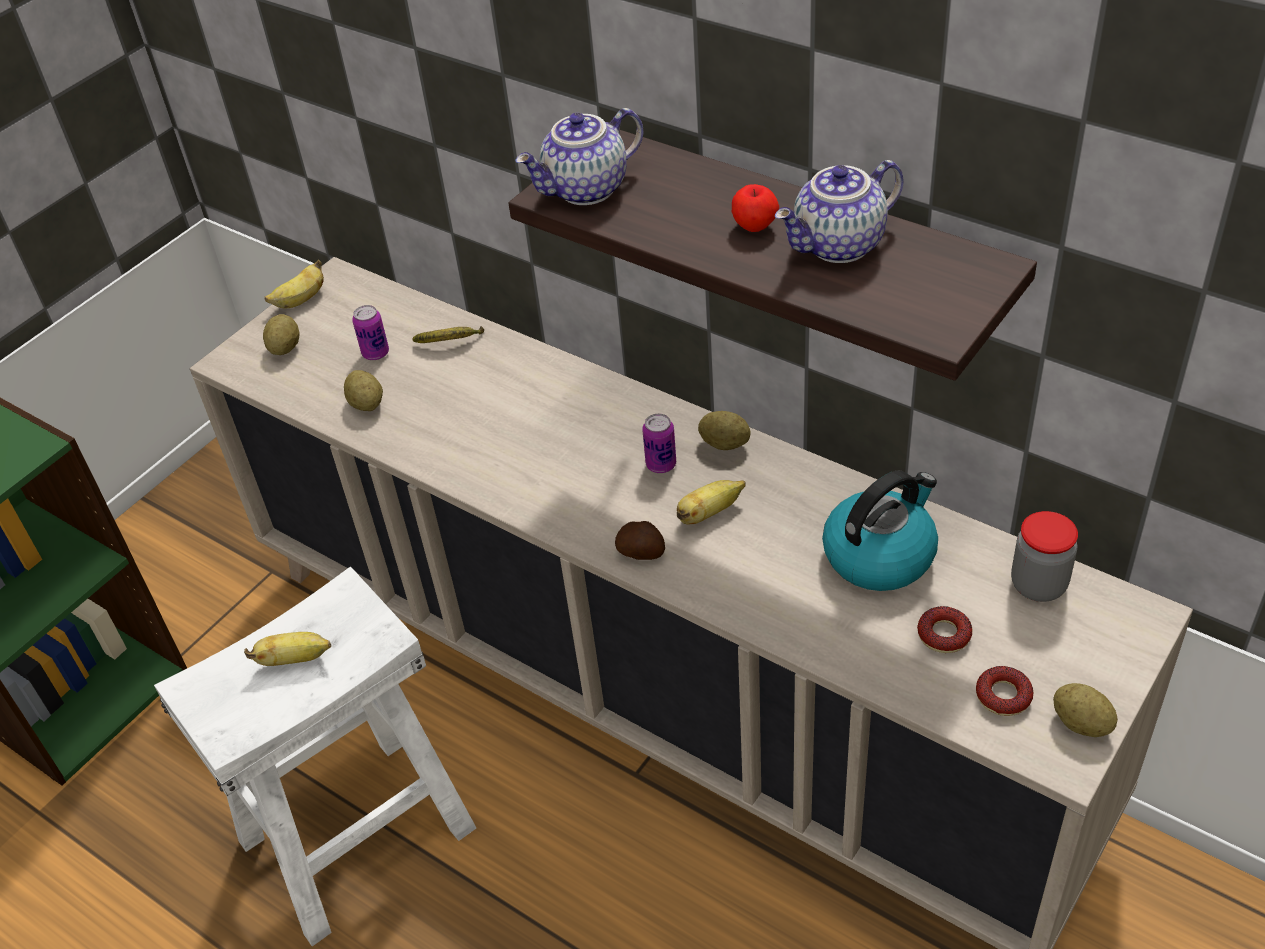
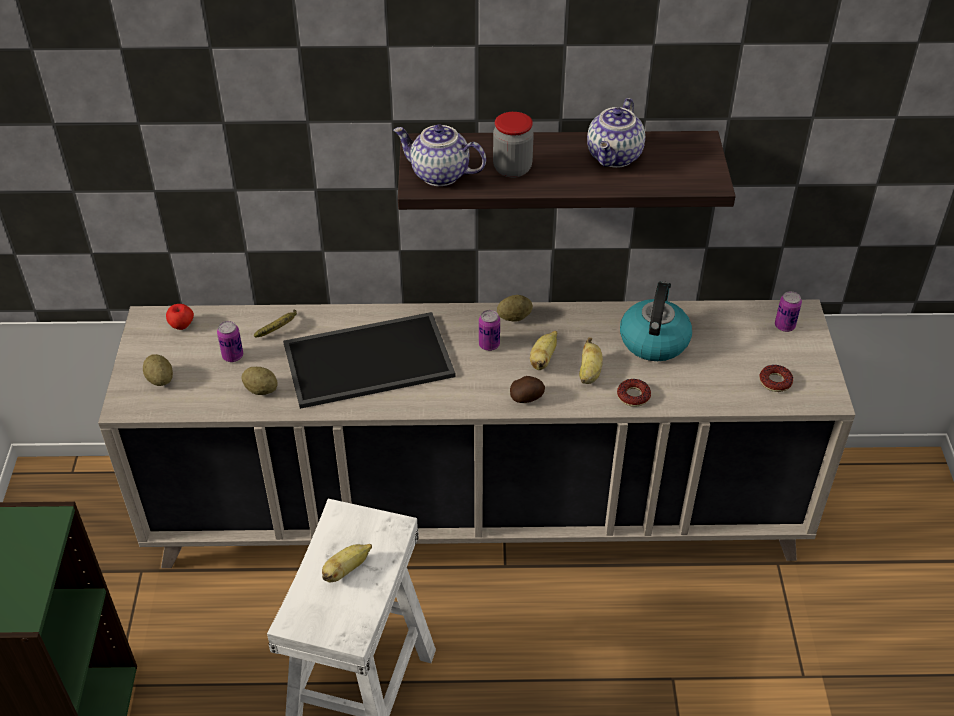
camera: 40 degrees left, 0 degrees up
(301, 300) = (137, 344): banana -> banana (589, 373)
(510, 419) = (369, 358): none -> tray
(586, 190) = (439, 175): teapot -> teapot turned 90 degrees clockwise
(755, 226) = (559, 162): apple -> apple (182, 325)
(944, 634) = (721, 365): donut -> donut (633, 396)
(1038, 585) = (742, 320): jar -> jar (512, 169)
(1081, 723) = (820, 377): potato -> none
(1096, 623) = (784, 326): none -> can

